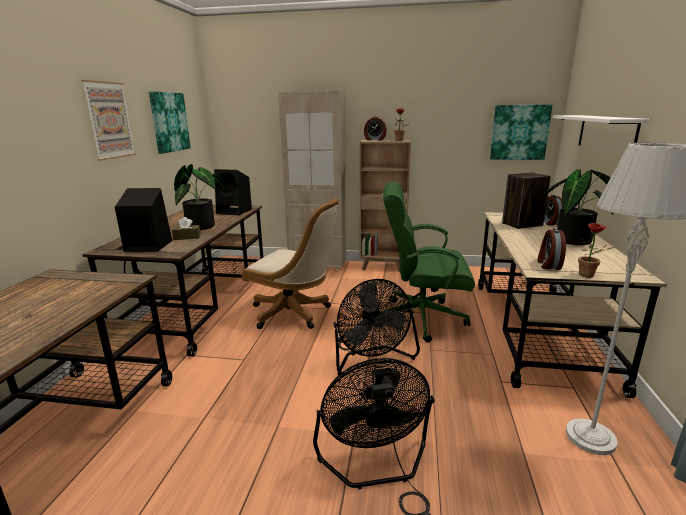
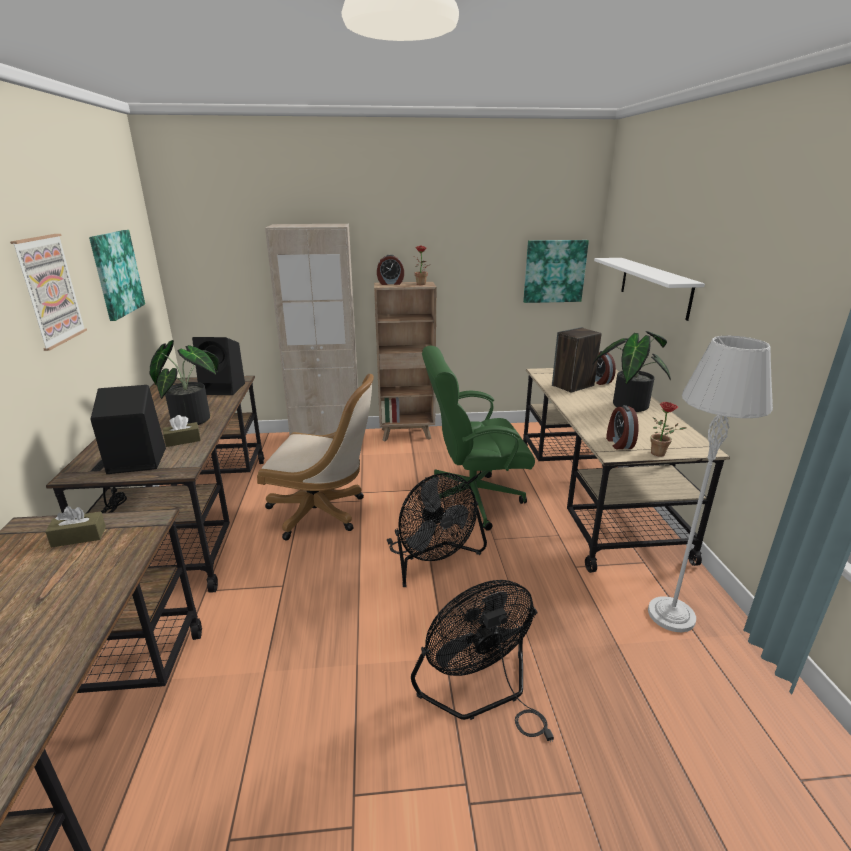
camera: 15 degrees left, 5 degrees up
(80, 283) = (79, 537): none -> brown tissue box

